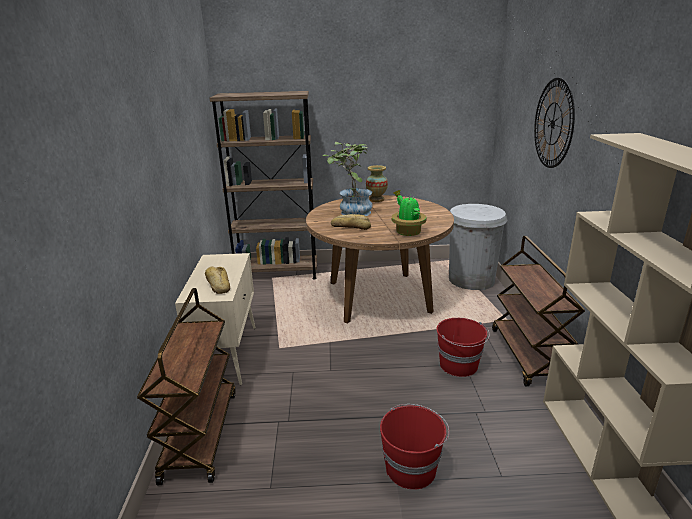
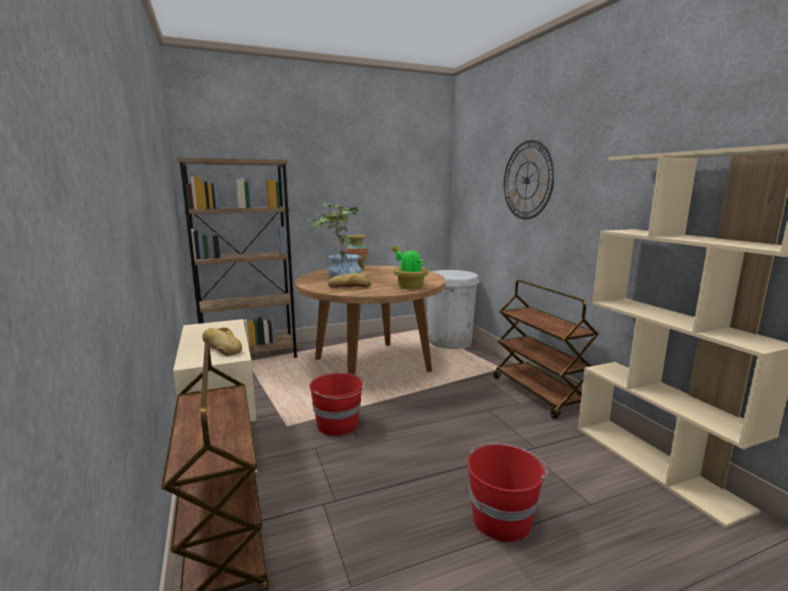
camera: 20 degrees left, 10 degrees down
(459, 365) = (484, 411): red bucket -> red bucket (338, 425)

